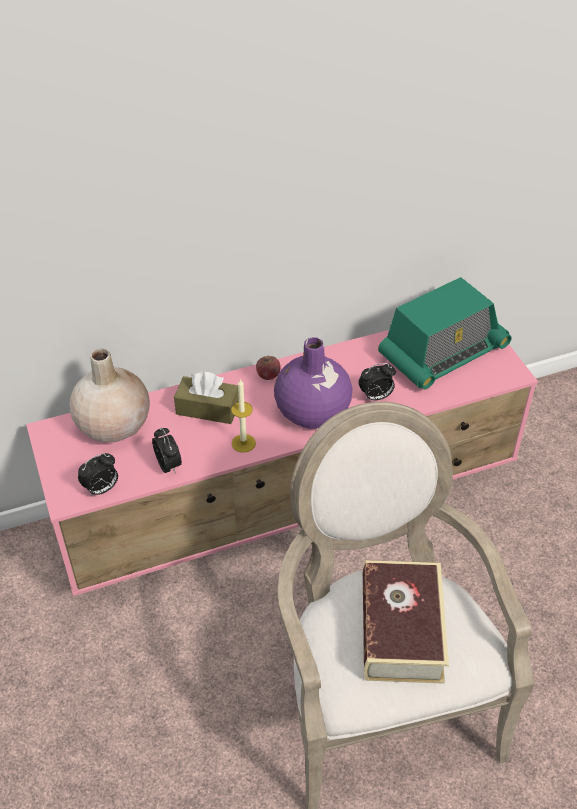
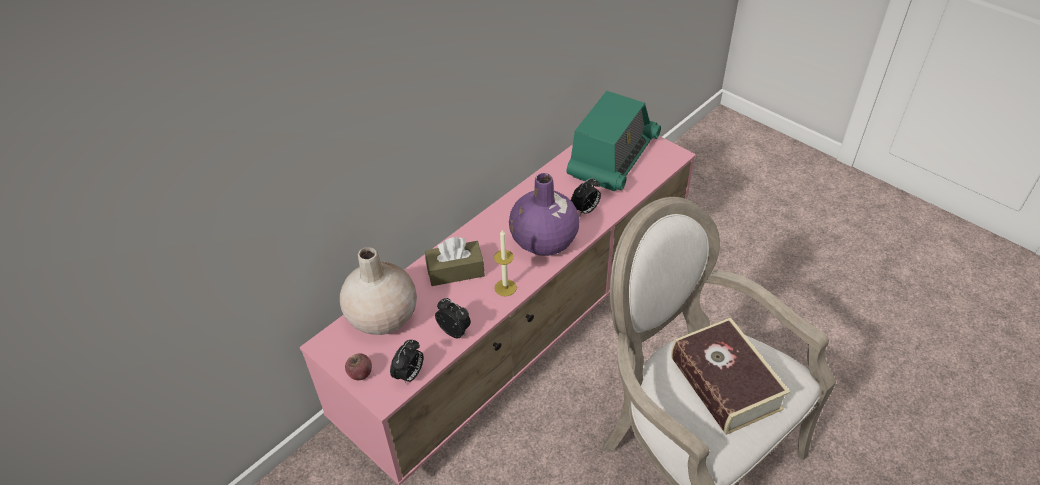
camera: 25 degrees left, 0 degrees up
(268, 375) = (487, 225): apple -> apple (360, 373)

